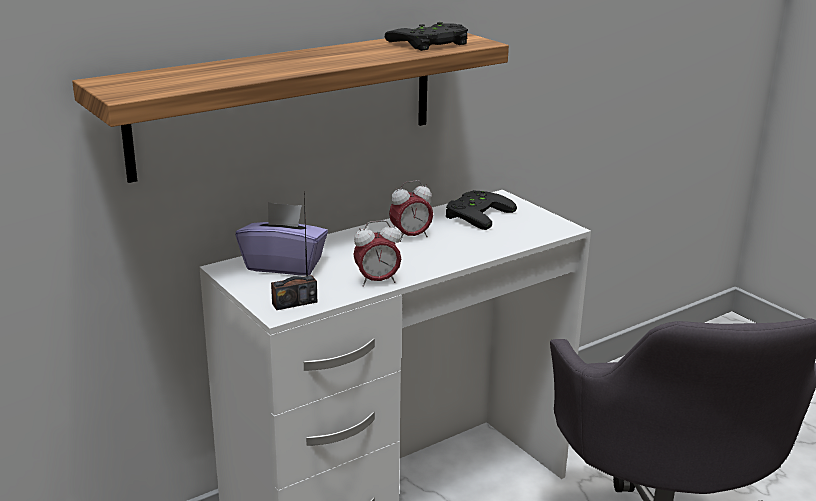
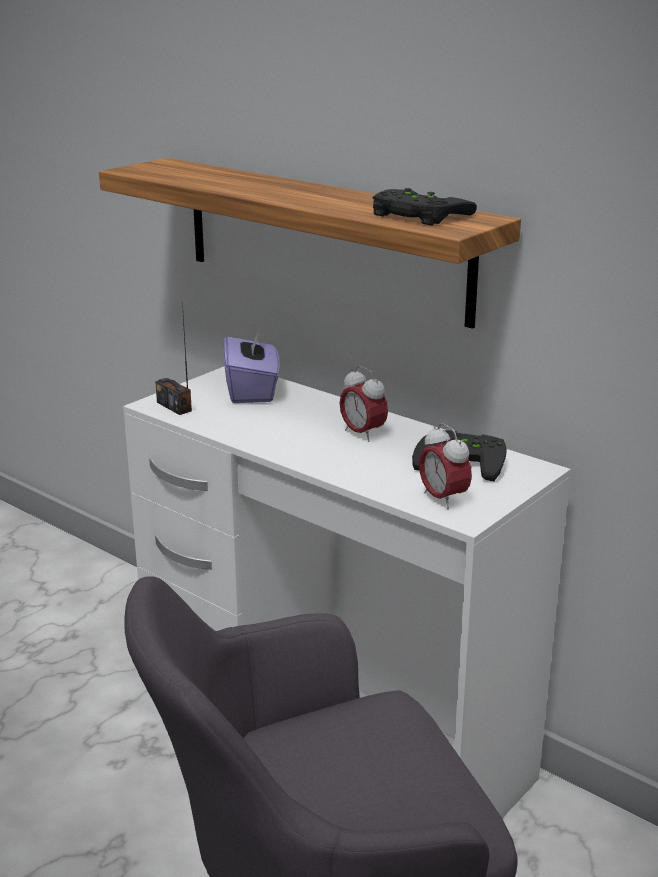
camera: 75 degrees right, 0 degrees up
(377, 281) = (237, 432): alarm clock -> alarm clock (443, 499)

